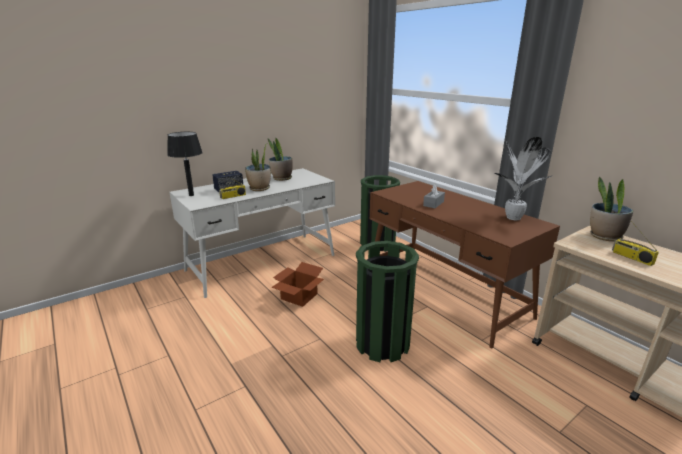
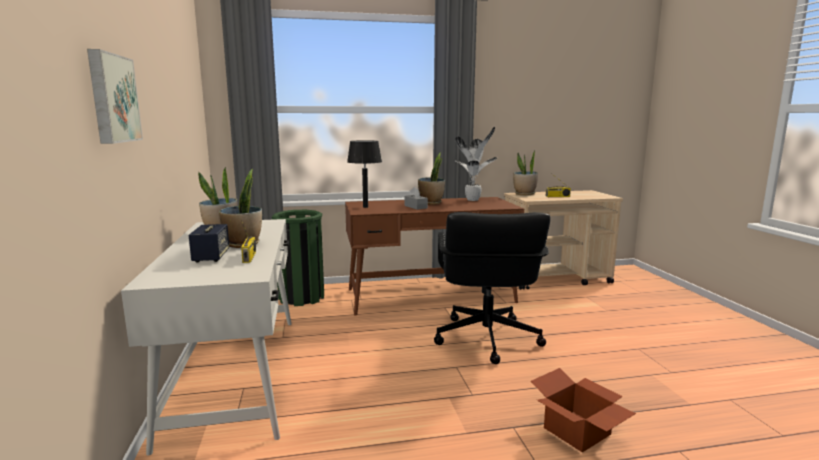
camera: 65 degrees left, 10 degrees down
(187, 97) = (112, 99): none -> picture
(191, 195) = (185, 277): black table lamp -> black table lamp (365, 207)
(298, 297) = (361, 363): cardboard box -> cardboard box (577, 432)
(382, 343) = (486, 339): green trash can -> black office chair
(462, 205) = (431, 203): none -> potted plant

